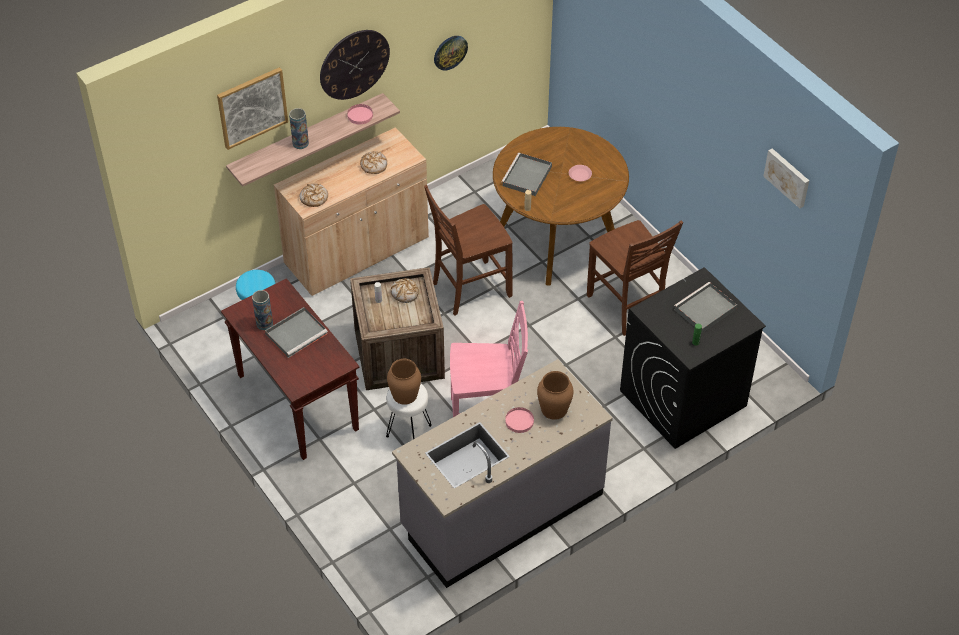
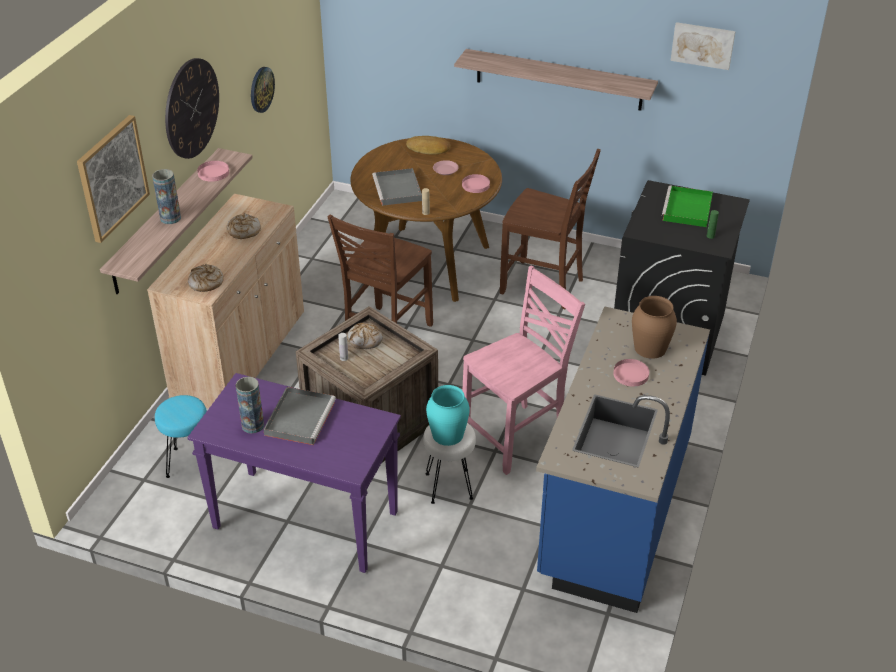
camera: 35 degrees left, 10 degrees down
(296, 402) = (304, 521): brown console table -> purple console table
(405, 394) = (448, 434): brown vase -> turquoise vase
(501, 510) = (613, 509): grey counter -> blue counter
(586, 147) = (428, 149): none -> bread
(589, 201) = (475, 185): none -> pink plate
(694, 143) = (558, 80): none -> shelf
(704, 310) = (687, 209): grey tray -> green tray

